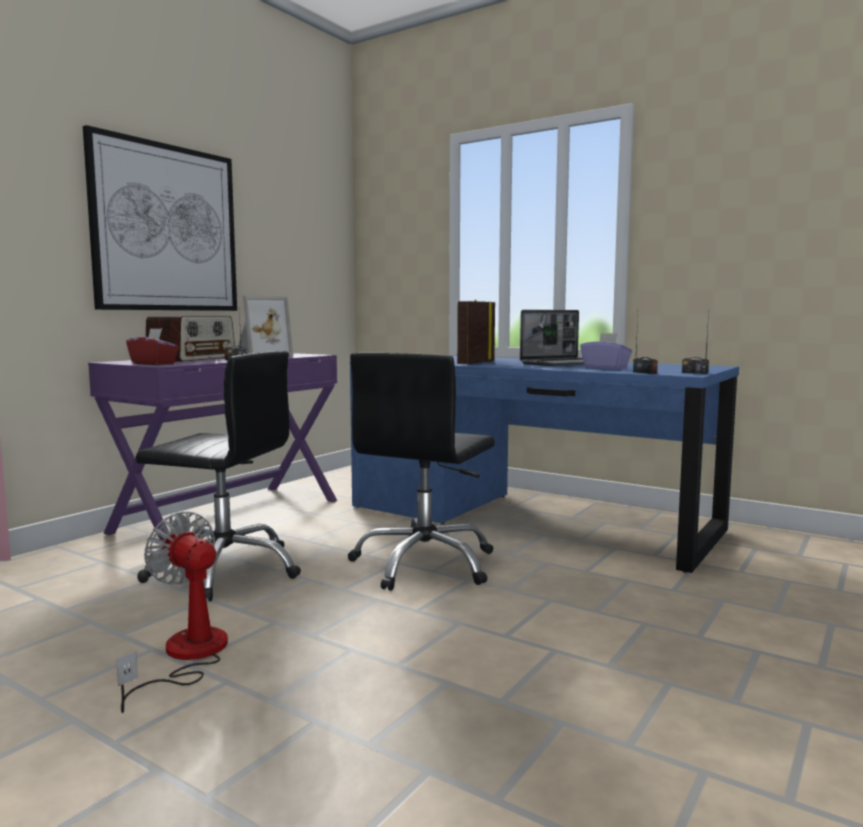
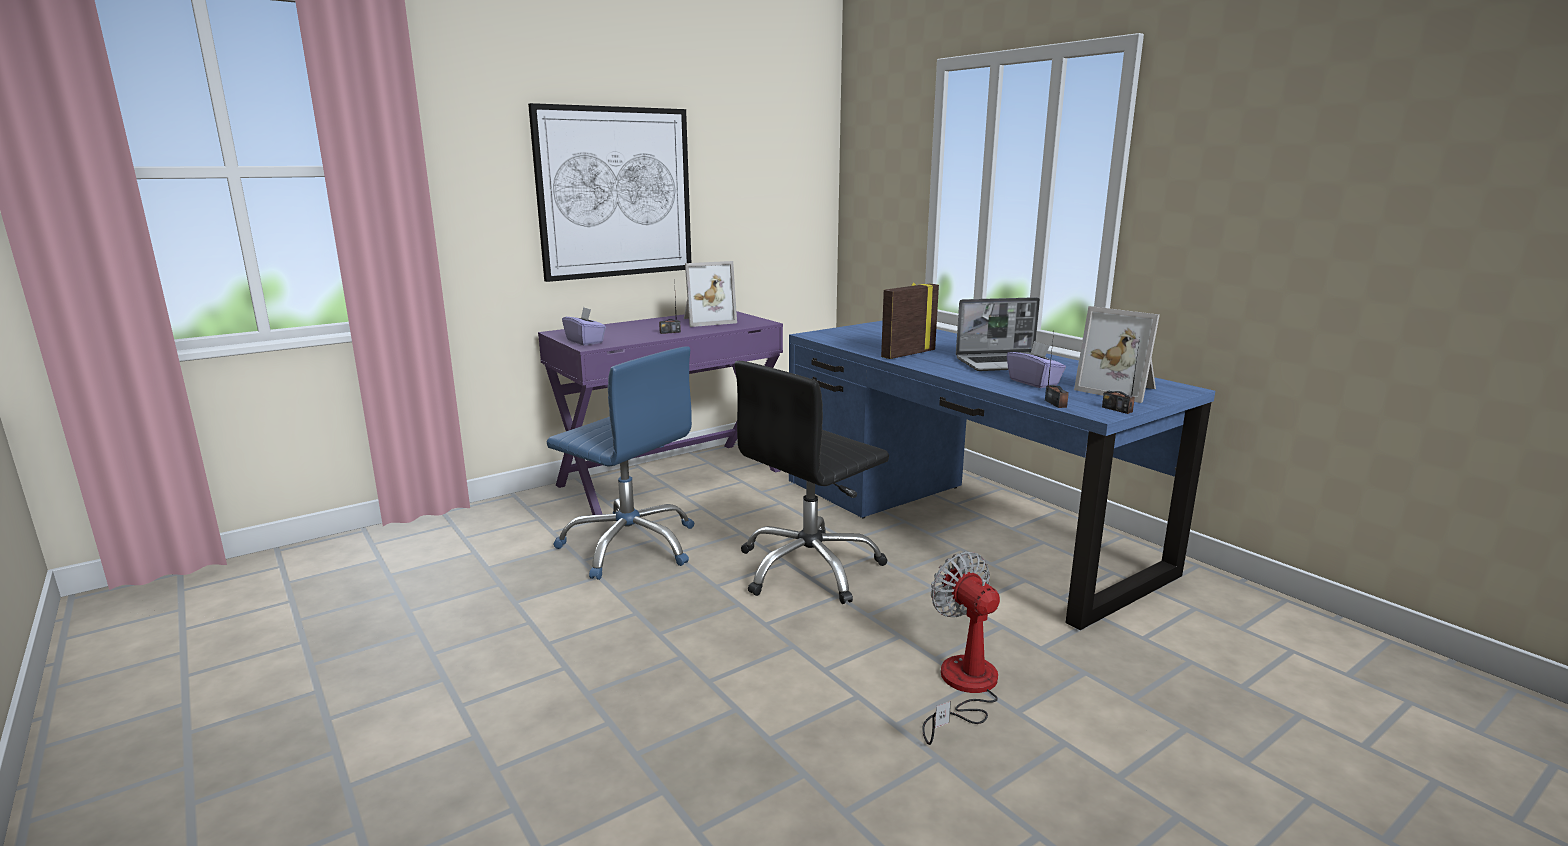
camera: 20 degrees right, 10 degrees up
(154, 364) = (585, 341): red tissue box -> purple tissue box
(186, 656) = (550, 635): fan -> fan (963, 688)
(193, 358) = (634, 327): radio -> none
(225, 570) = (630, 545): black office chair -> blue office chair
(675, 368) = (1119, 390): none -> picture frame

